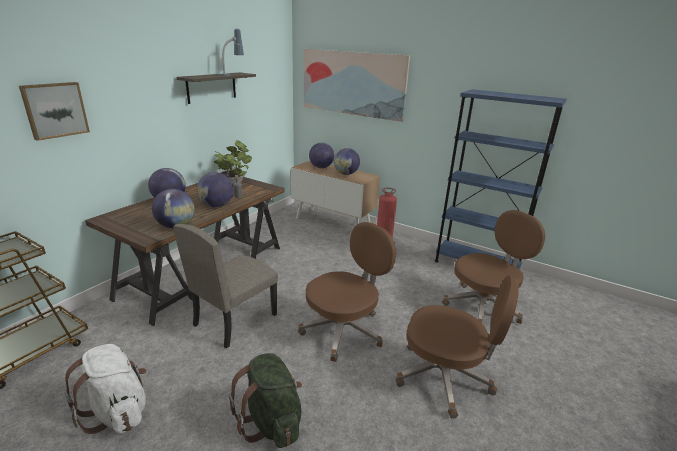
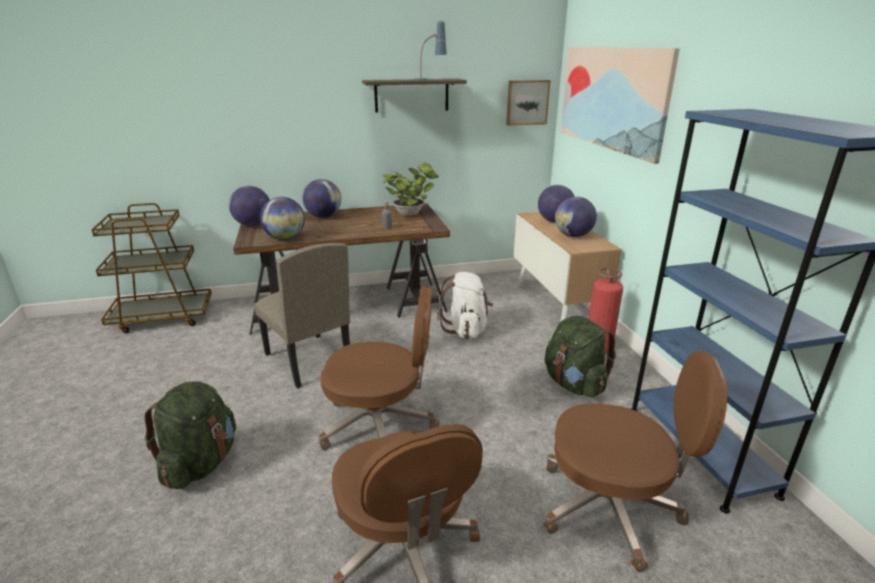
camera: 45 degrees right, 0 degrees up
(55, 110) = (224, 105): picture -> picture (527, 102)
(118, 411) = (144, 386): white backpack -> white backpack (466, 329)
(217, 205) = (350, 231): globe -> globe (253, 225)
(235, 319) = (307, 360): beige chair -> beige chair turned 120 degrees counterclockwise
(399, 260) = (574, 384): none -> green backpack

